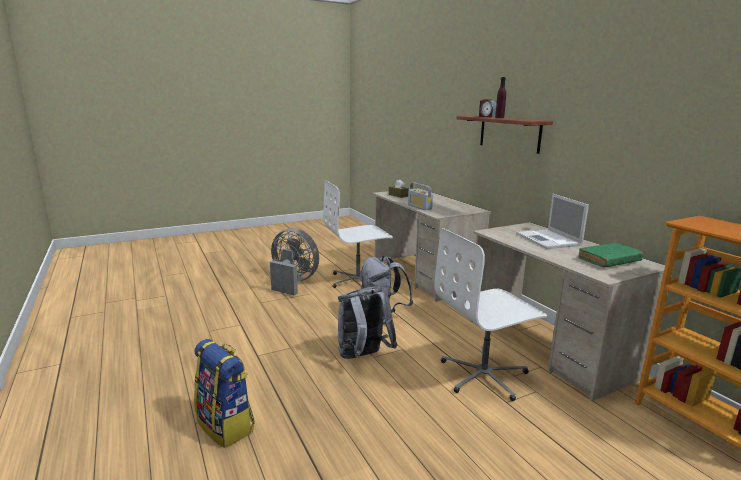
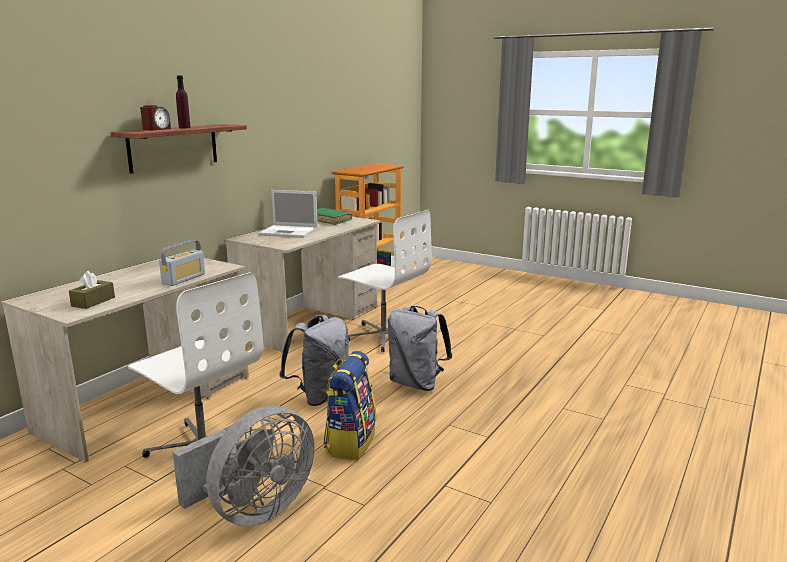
camera: 120 degrees left, 0 degrees up
(226, 425) = (582, 405): backpack -> backpack (350, 442)
(293, 282) = (253, 511): grey fan -> grey fan turned 135 degrees counterclockwise
(549, 240) = (289, 232): laptop -> laptop turned 60 degrees clockwise

